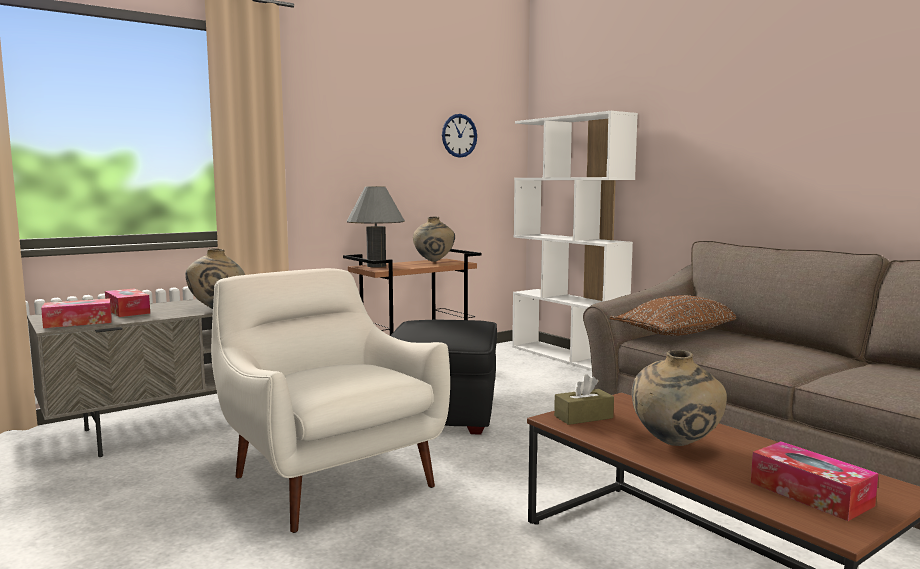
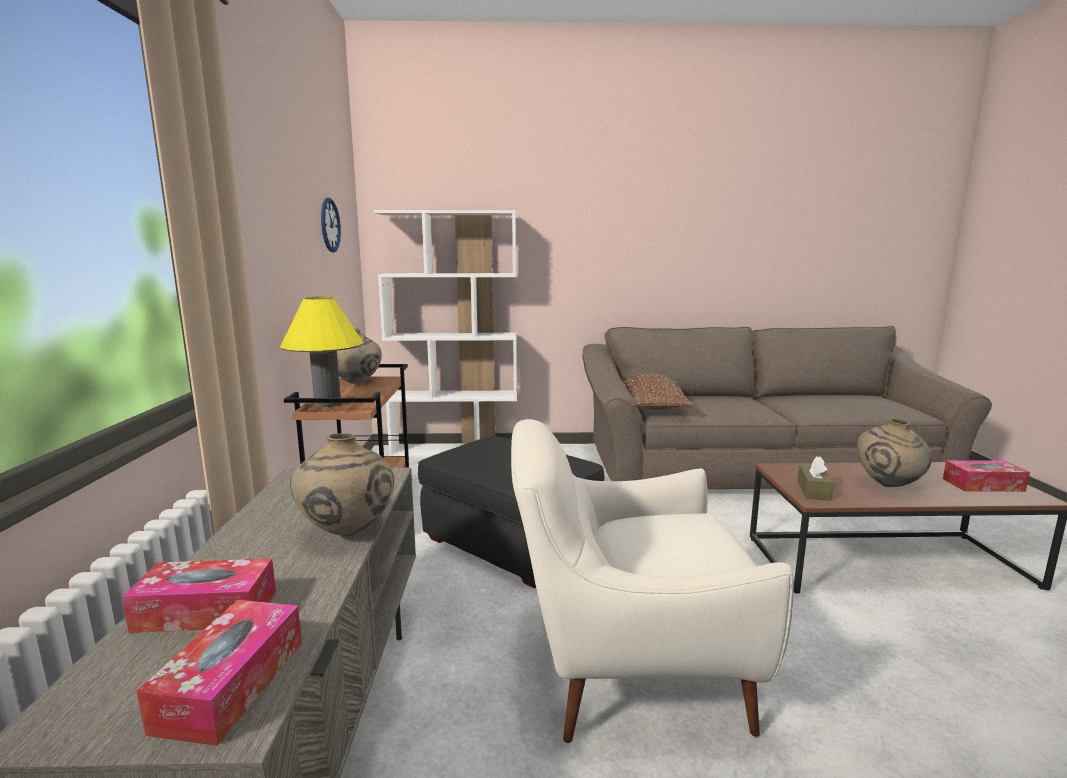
camera: 55 degrees left, 5 degrees up
(376, 266) = (327, 403): grey table lamp -> yellow table lamp

